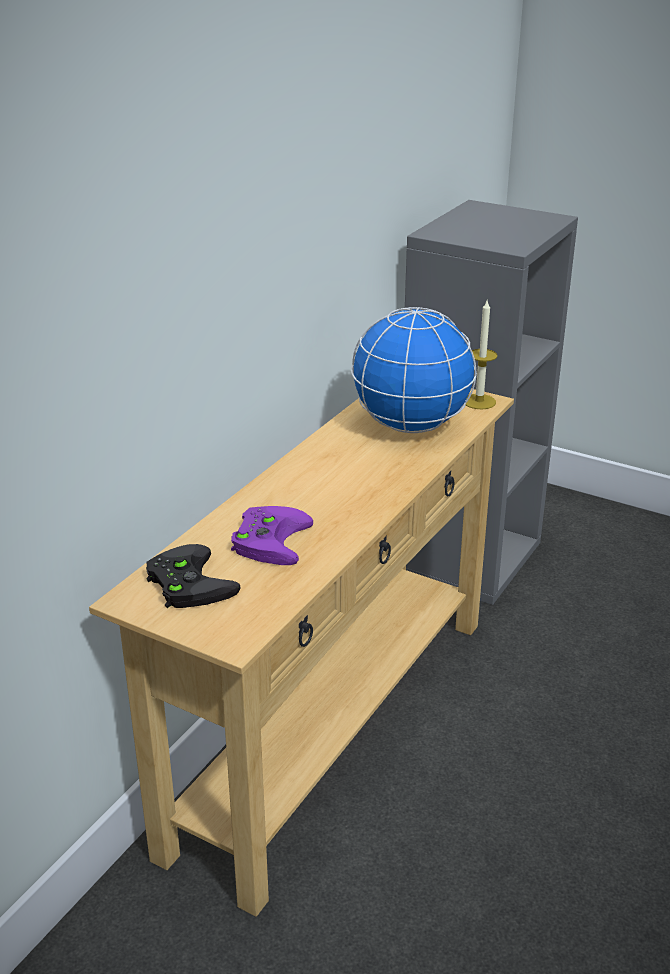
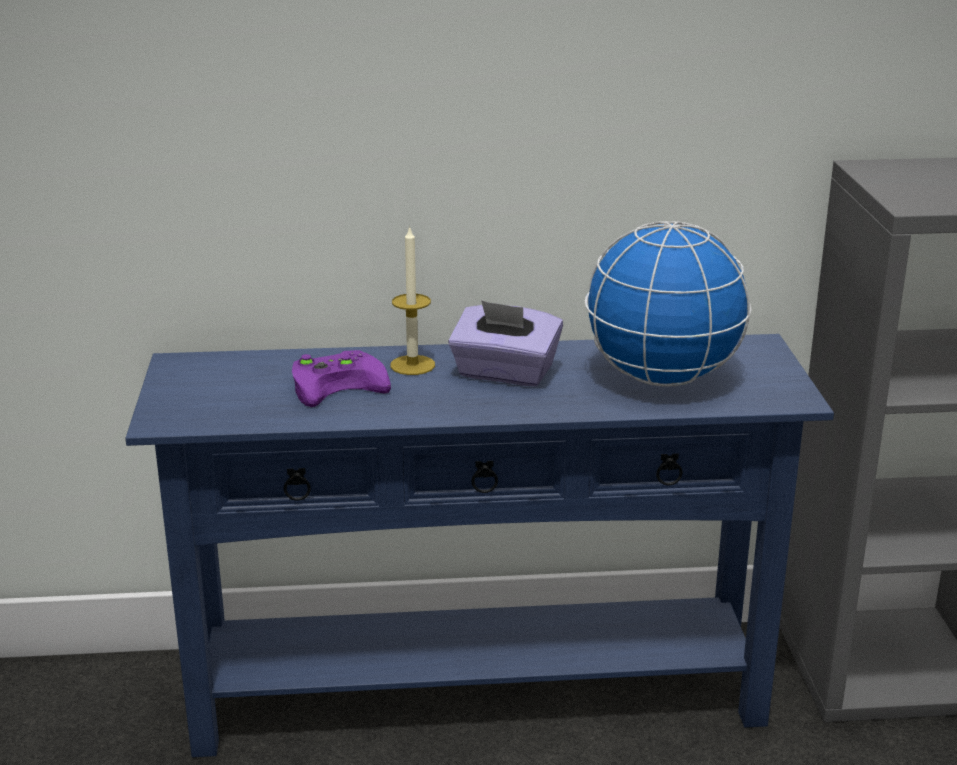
camera: 55 degrees right, 5 degrees down
(186, 582) = (227, 374): black game controller -> none
(333, 728) = (478, 694): beige console table -> blue console table
(337, 472) = (505, 373): none -> purple tissue box
(479, 401) = (786, 395): candle -> candle (412, 365)

